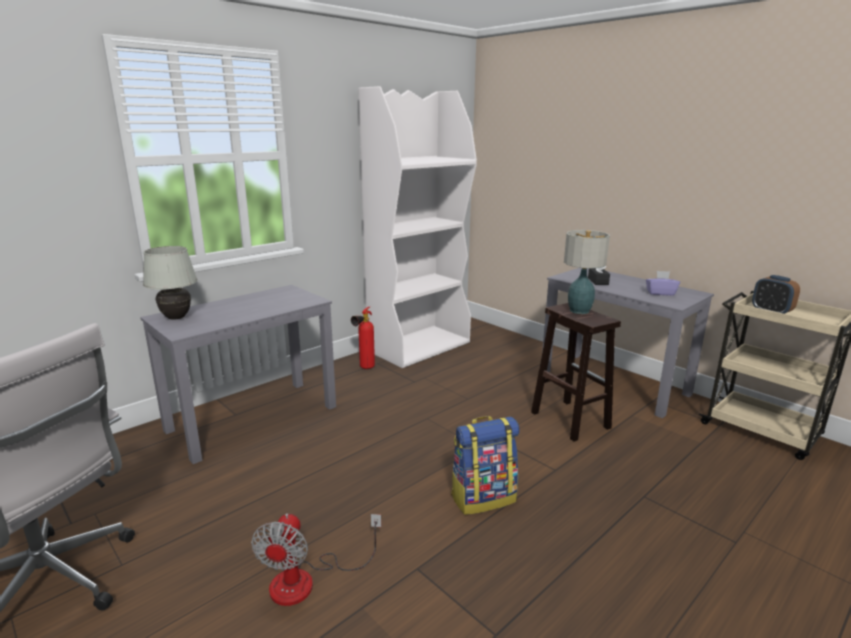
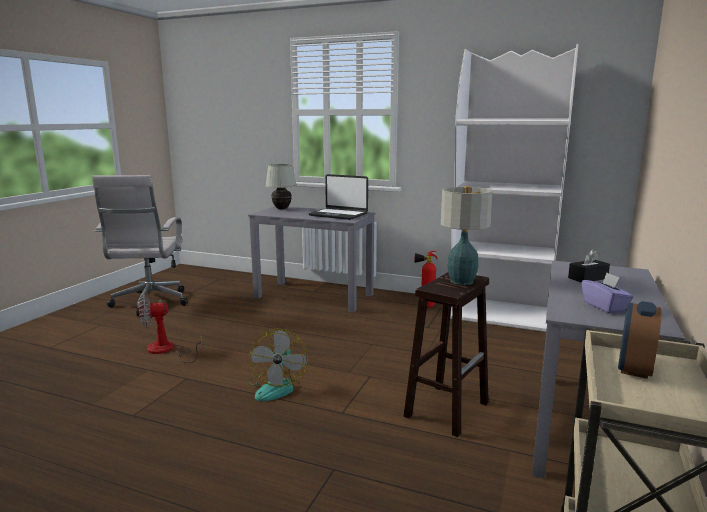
camera: 65 degrees right, 5 degrees down
(275, 299) = (338, 215): none -> laptop
(483, 497) = (276, 386): backpack -> fan

